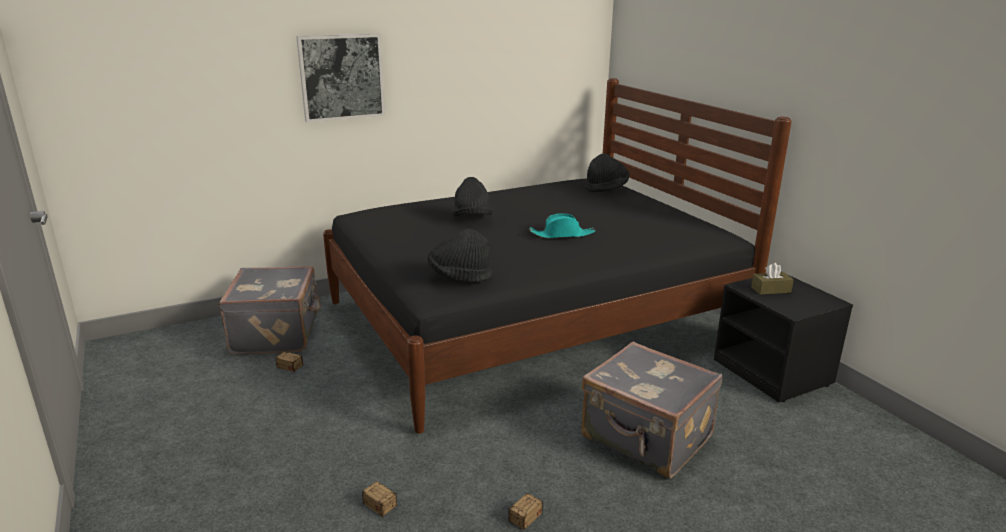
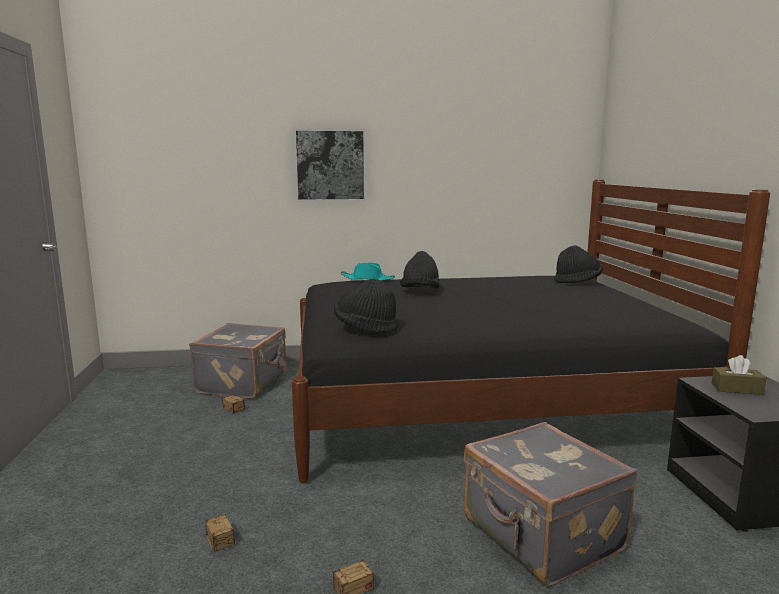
camera: 20 degrees right, 10 degrees down
(562, 235) = (498, 309): turquoise hat -> turquoise hat (368, 279)

